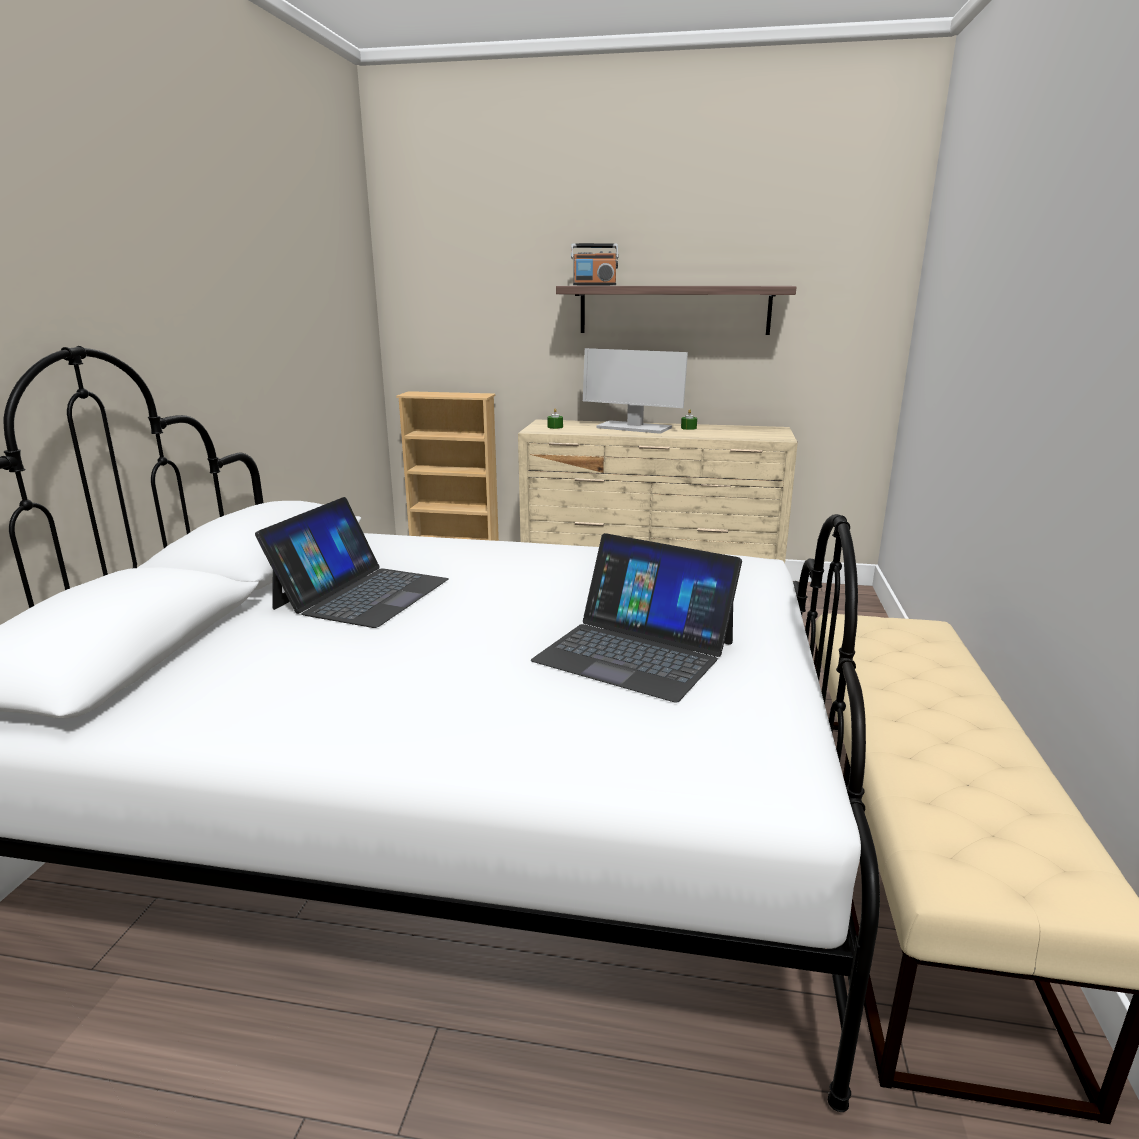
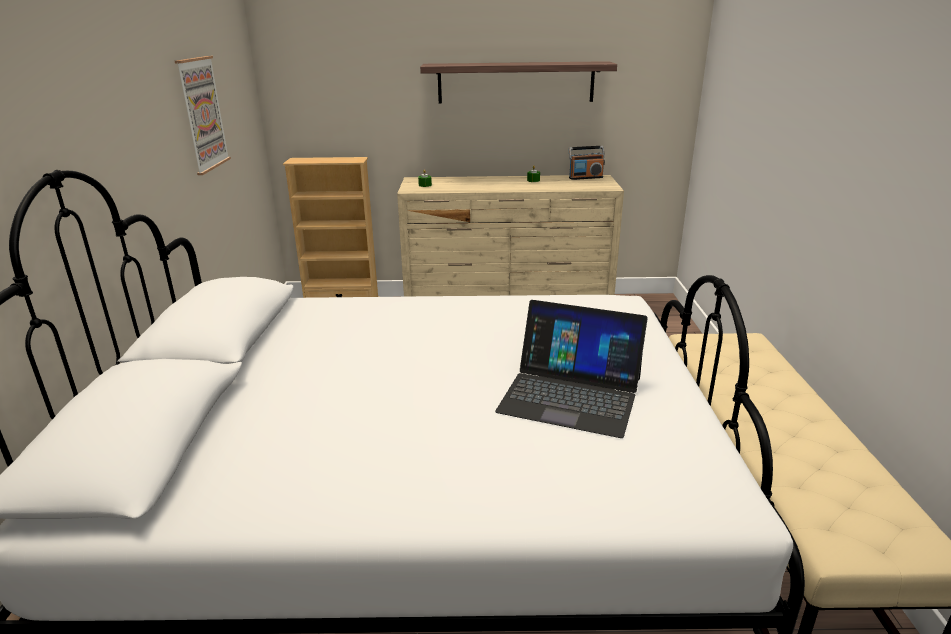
camera: 10 degrees left, 5 degrees up
(295, 326) = (202, 114): none -> picture
(361, 593) = (326, 361): laptop -> none
(594, 285) = (451, 64): radio -> radio (585, 177)
(633, 428) = (489, 182): monitor -> none

